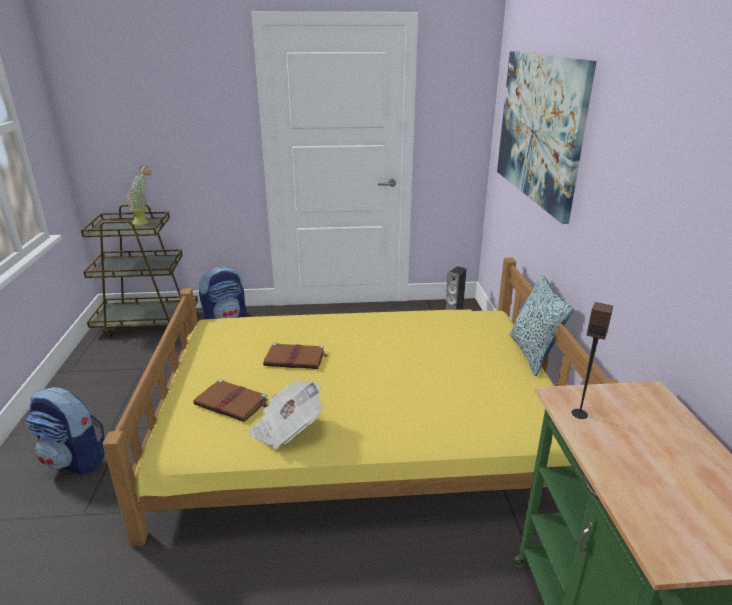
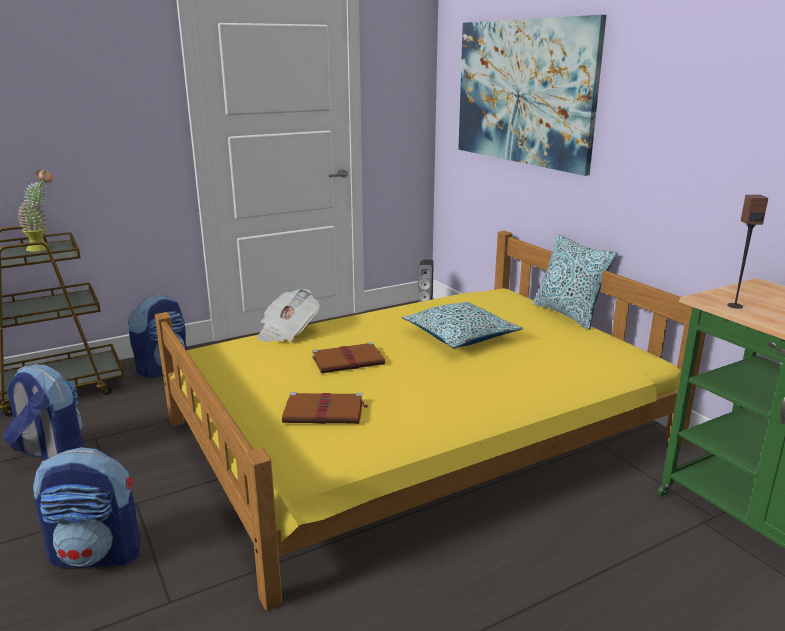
camera: 25 degrees left, 5 degrees down
(109, 373) = (51, 453): none -> backpack
(286, 429) = (411, 418): newspaper -> newspaper (287, 332)
(407, 355) = (460, 336): none -> pillow

